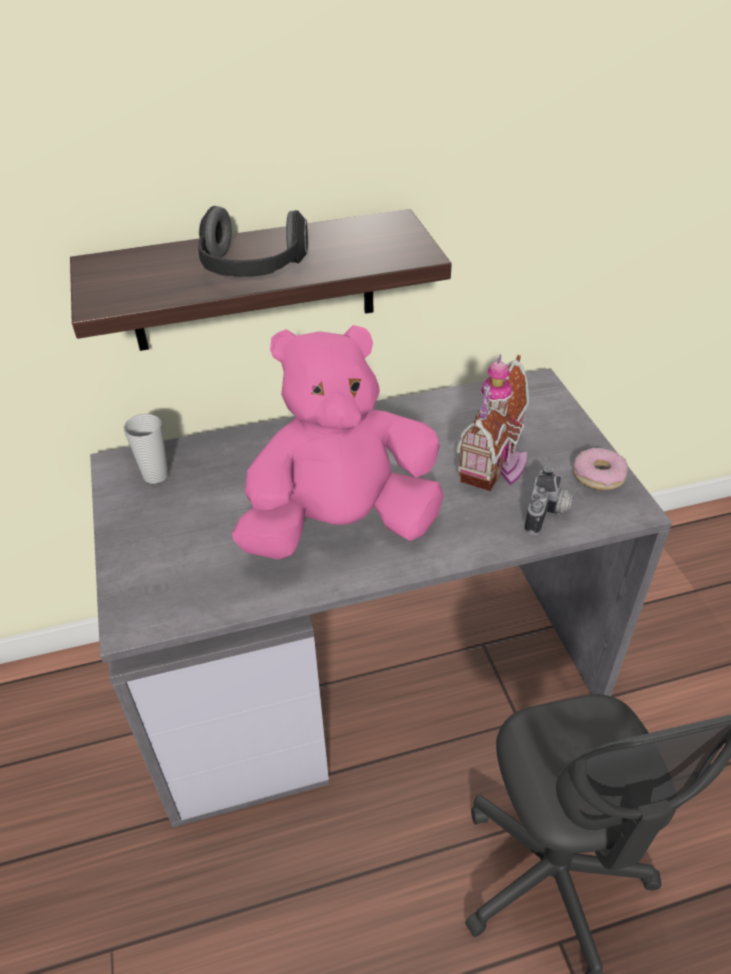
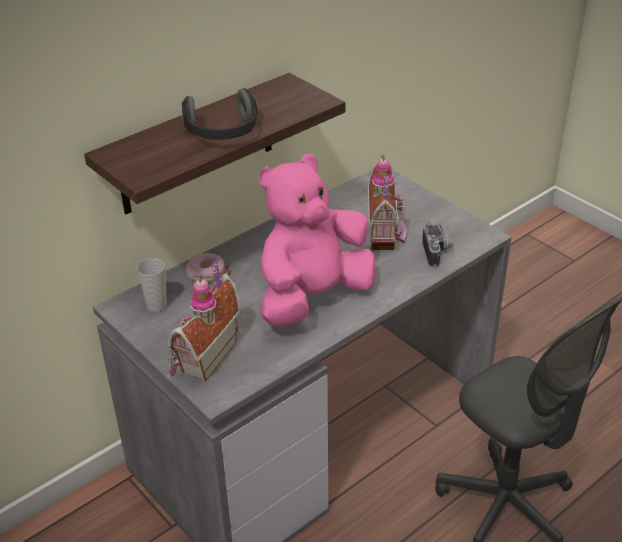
camera: 25 degrees left, 5 degrees down
(156, 562) = (203, 357): none -> toy house
(598, 475) = (454, 222): donut -> donut (206, 273)

